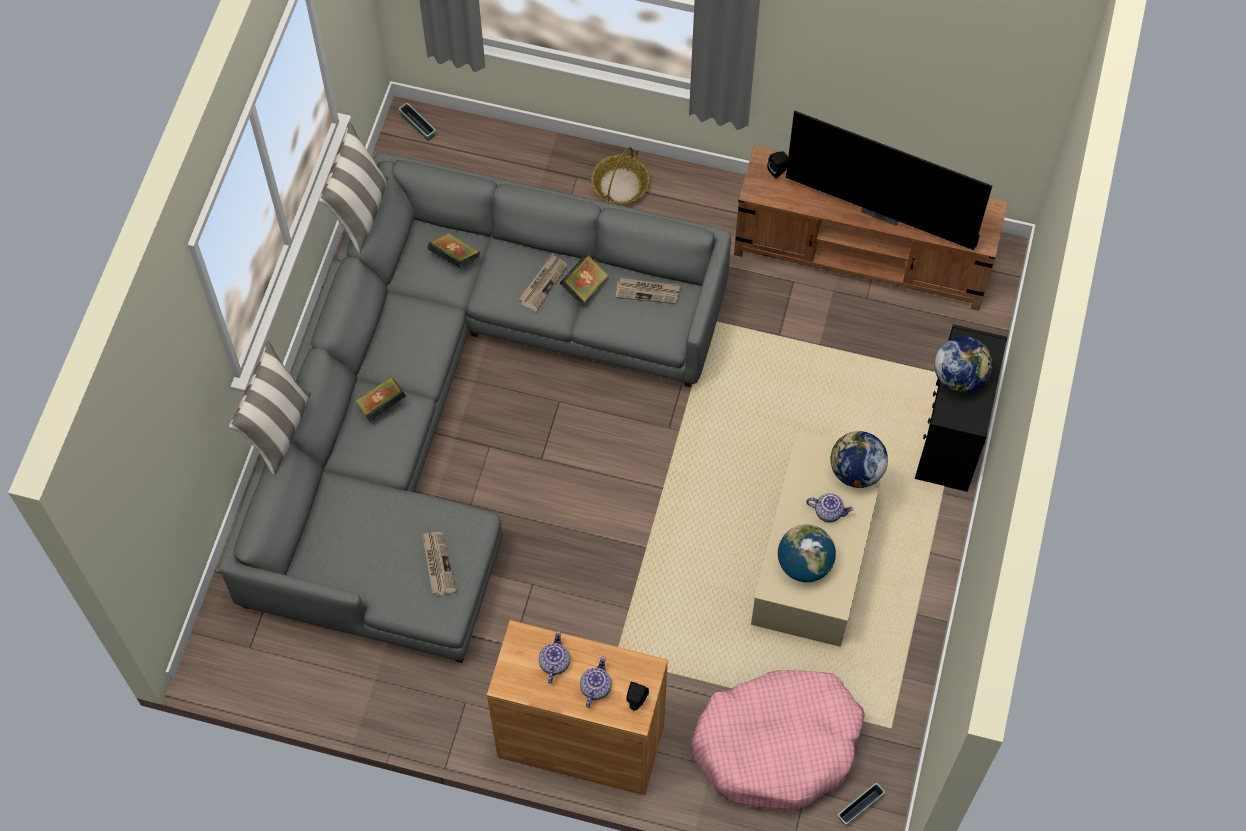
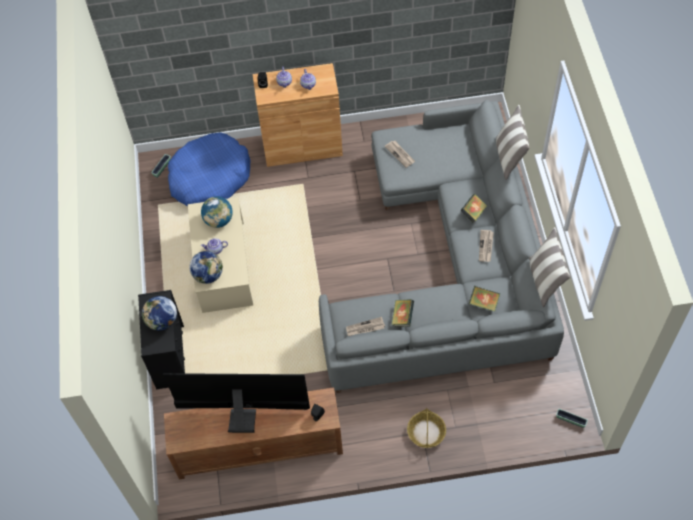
camera: 160 degrees right, 5 degrees down
(543, 283) = (426, 309): newspaper -> newspaper (486, 246)
(778, 745) = (209, 178): pink dog bed -> blue dog bed

